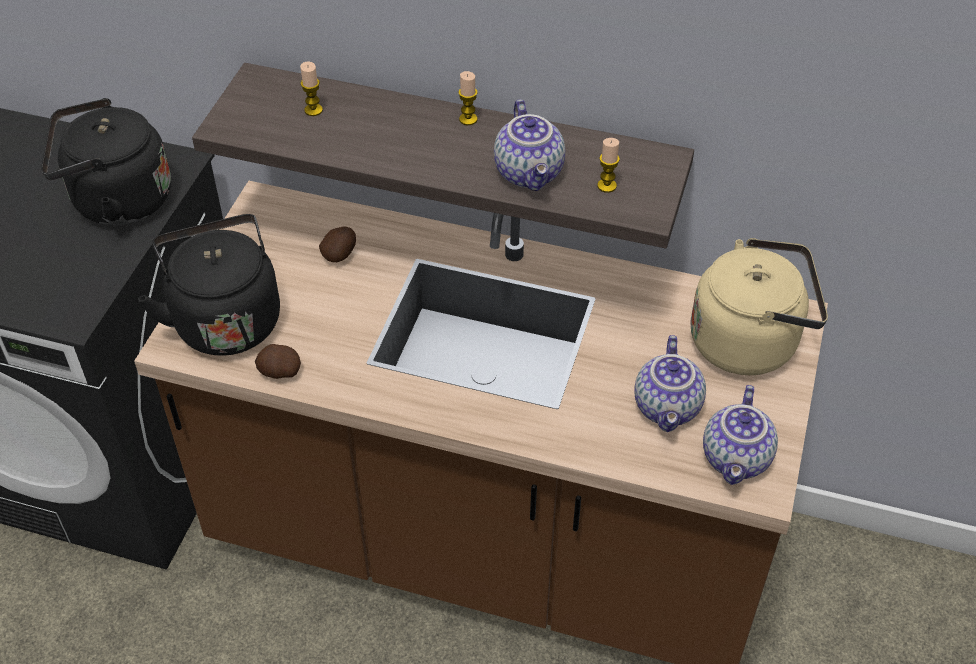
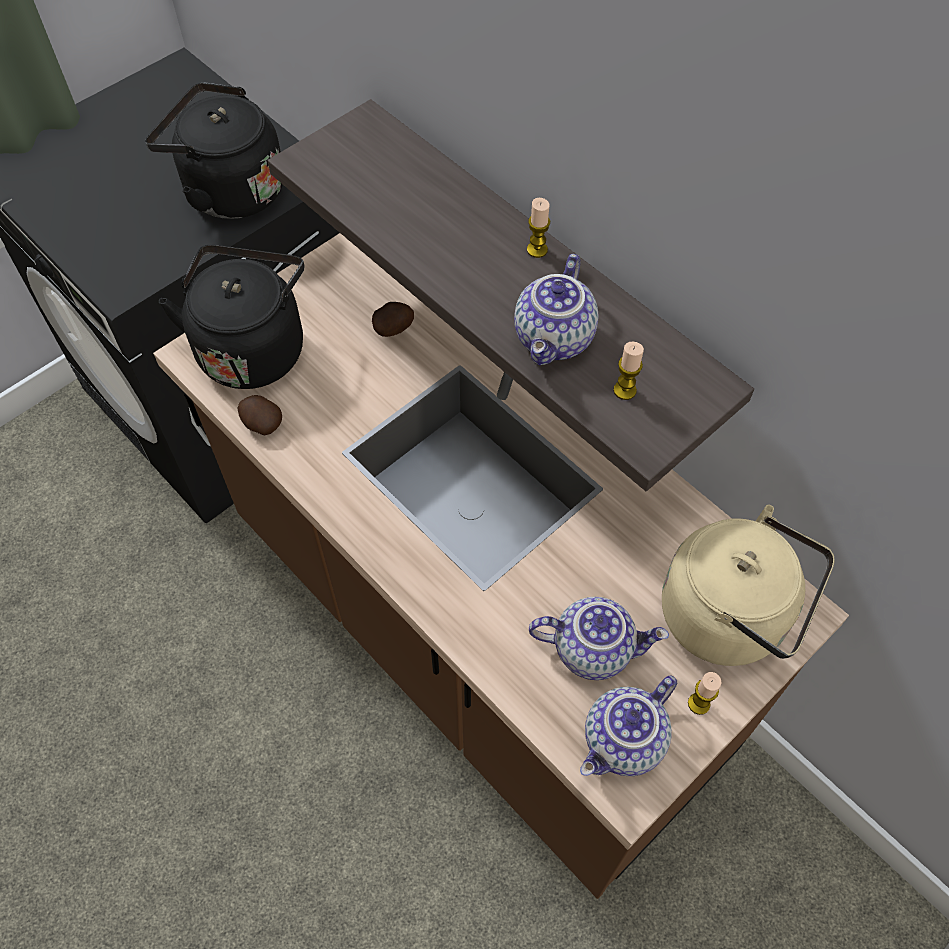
camera: 30 degrees right, 10 degrees up
(313, 110) = (395, 177): candle -> candle (698, 703)
(669, 408) = (593, 648): teapot -> teapot turned 120 degrees counterclockwise

